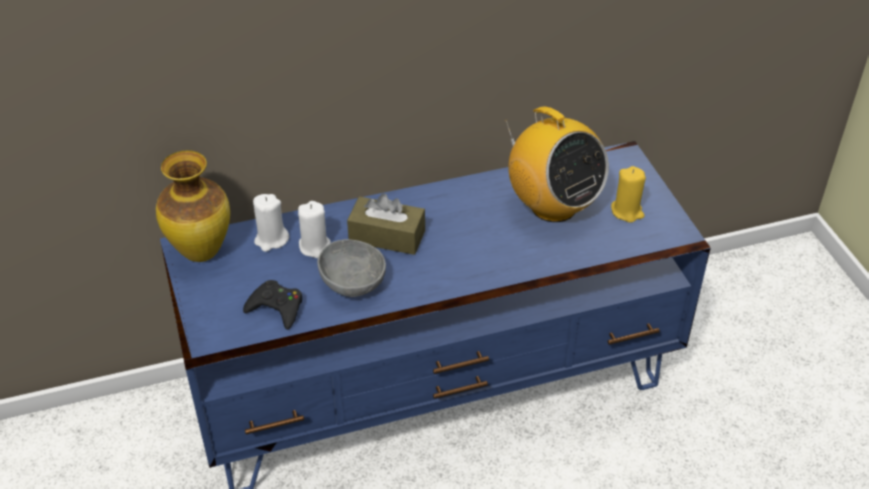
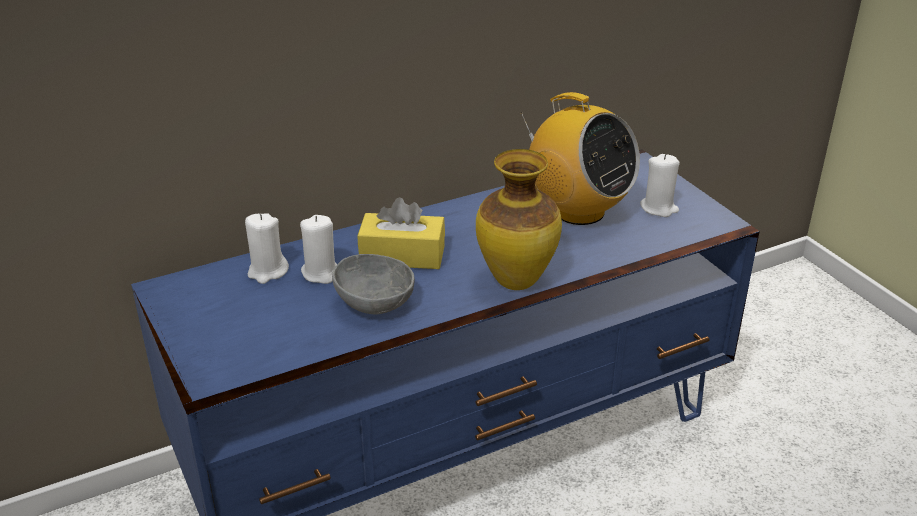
camera: 10 degrees left, 10 degrees down
(202, 252) = (186, 291): vase -> vase (516, 280)
(276, 308) = (289, 337): black game controller -> none
(387, 236) = (402, 255): brown tissue box -> yellow tissue box
(627, 211) = (659, 208): yellow candle -> white candle

